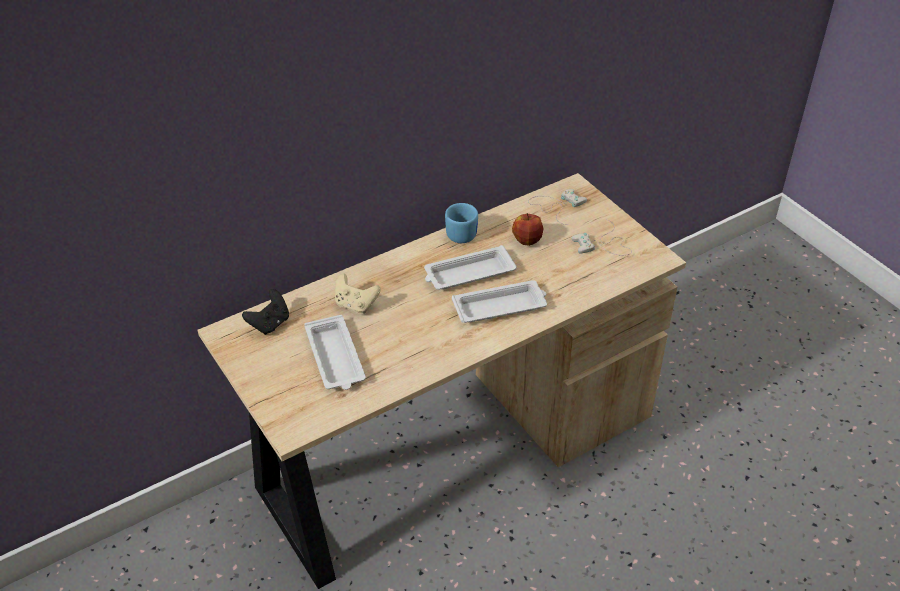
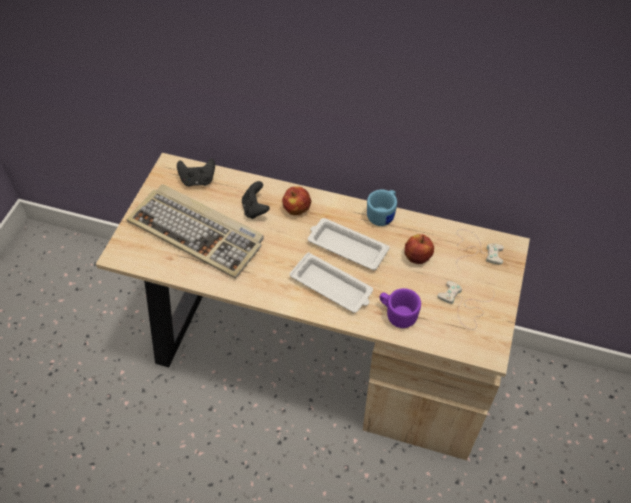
camera: 50 degrees right, 10 degrees up
(335, 358) = (198, 233): white tray -> keyboard
(355, 305) = (255, 209): beige game controller -> black game controller
(390, 279) = (297, 209): none -> apple
(571, 285) = (397, 314): none -> purple mug

